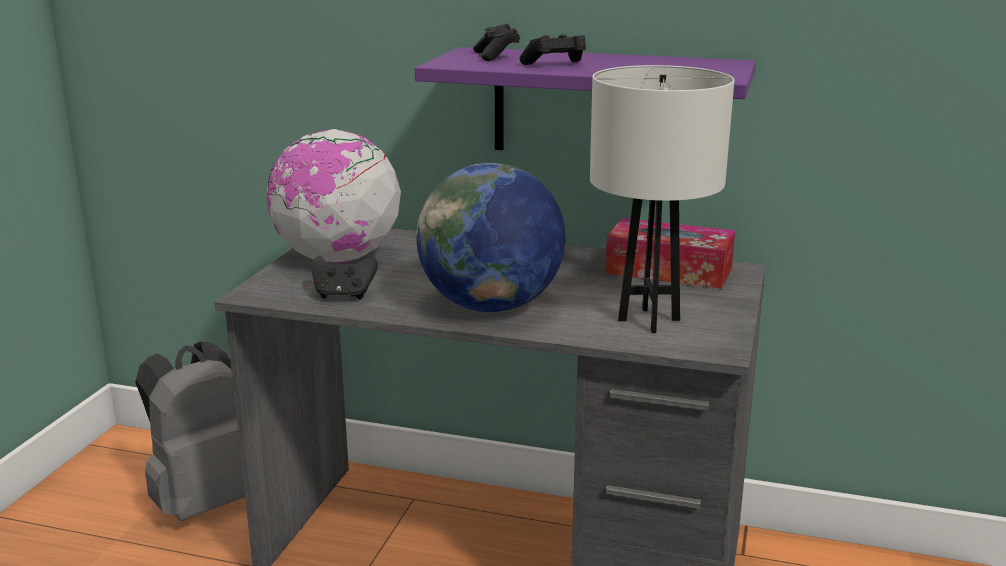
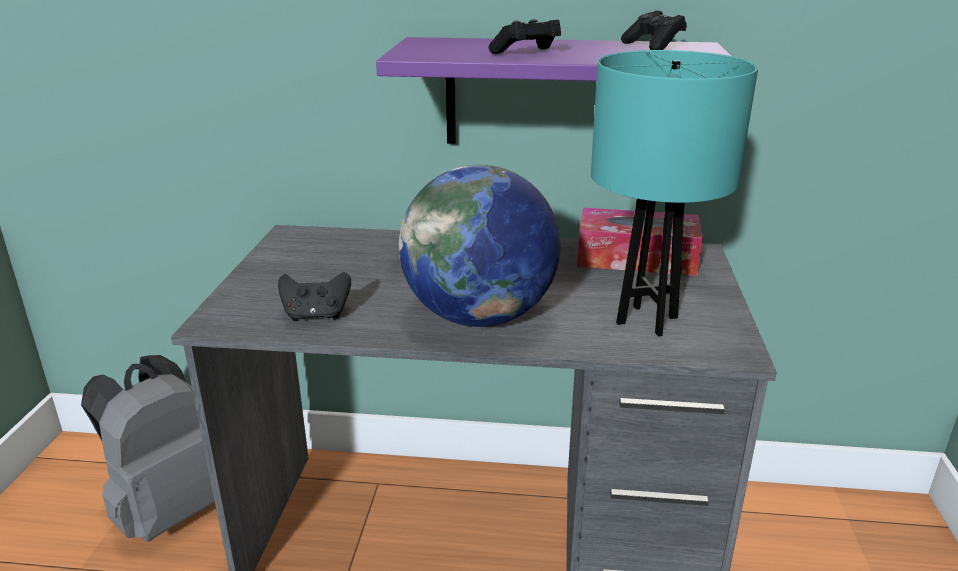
camera: 10 degrees left, 5 degrees up
(337, 259) = (296, 269): globe -> none
(496, 56) = (455, 46): black game controller -> black game controller (653, 46)
(649, 320) = (647, 320): white table lamp -> turquoise table lamp

